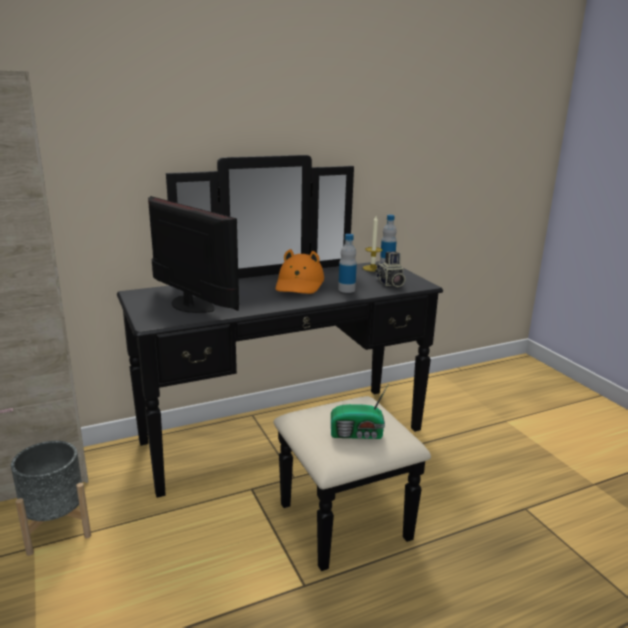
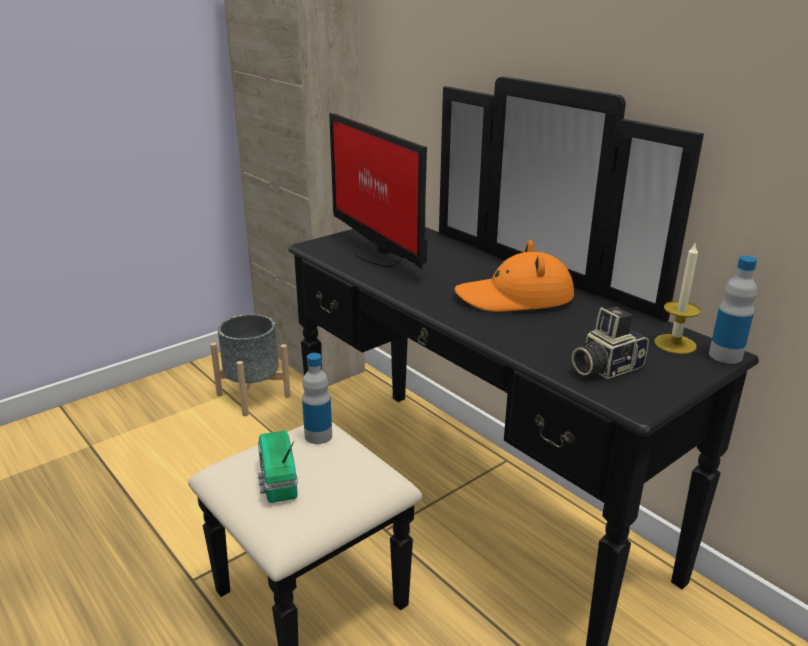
camera: 75 degrees right, 5 degrees up
(192, 305) = (378, 253): monitor -> monitor turned 120 degrees clockwise
(346, 289) = (528, 333): bottle -> bottle (318, 435)

